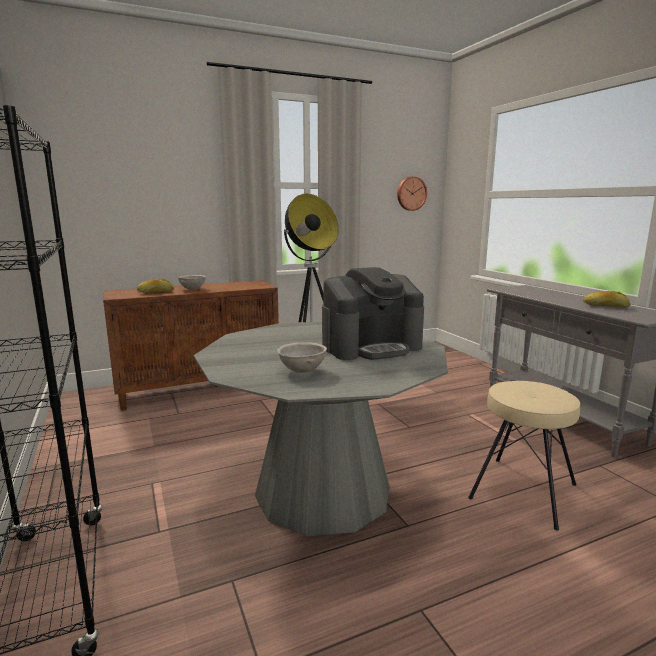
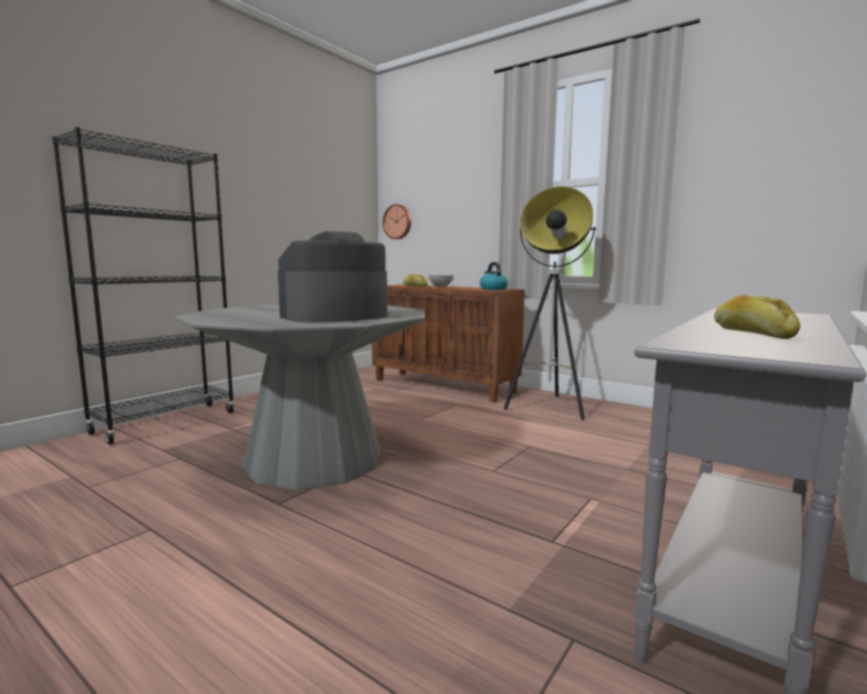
camera: 60 degrees right, 5 degrees down
(251, 284) = (493, 289): none -> kettle
(301, 371) = (242, 314): grey bowl -> none
(371, 346) = (335, 316): coffee machine -> coffee machine turned 105 degrees clockwise
(411, 193) = (787, 173): wall clock -> wall clock (398, 222)
(522, 490) = (403, 562): beige stool -> none

